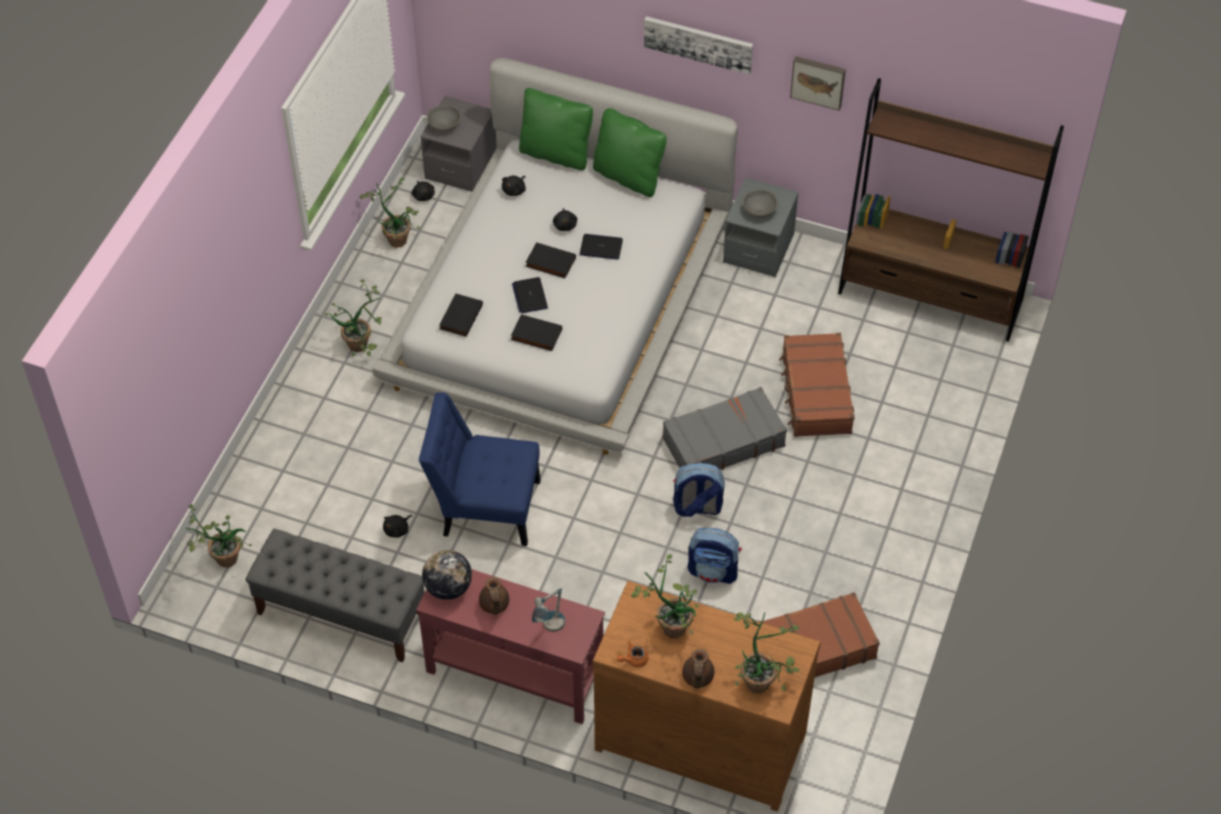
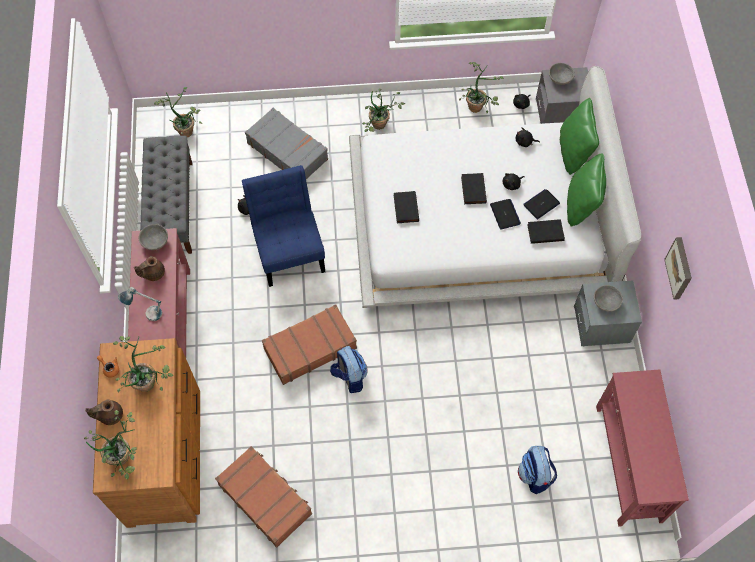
camera: 65 degrees right, 10 degrees up
(448, 588) = (155, 241): globe -> grey bowl
(460, 316) = (397, 158): black book -> black book (545, 232)
(529, 296) = (437, 190): laptop -> laptop (541, 204)
(698, 43) = (659, 169): picture -> none
(713, 571) = (301, 409): backpack -> backpack (534, 475)
(723, 442) = (414, 371): grey suitcase -> grey suitcase (287, 151)
(815, 393) = (490, 415): brown suitcase -> brown suitcase (309, 348)
(930, 297) = (628, 463): brown bookcase -> red console table

